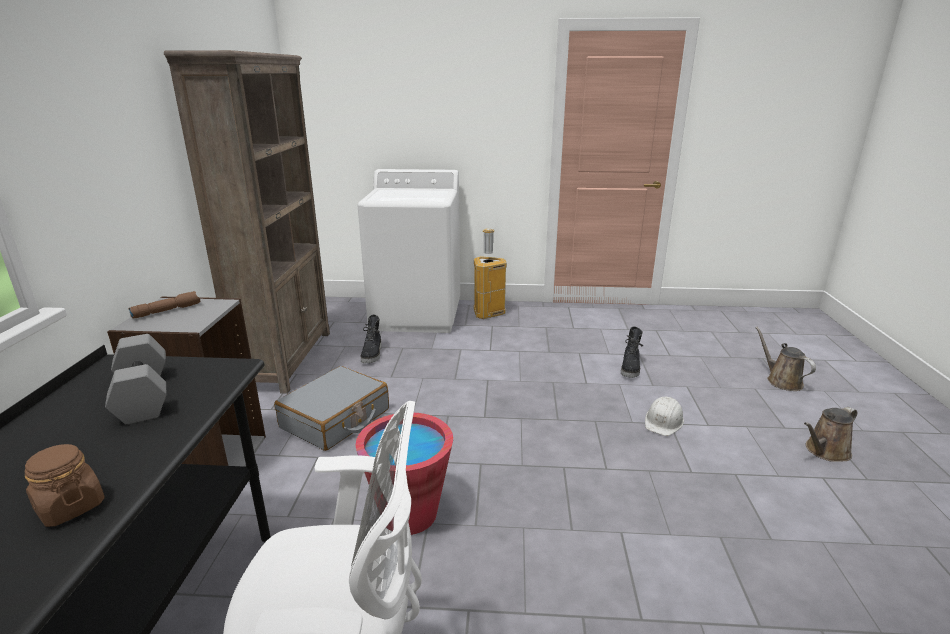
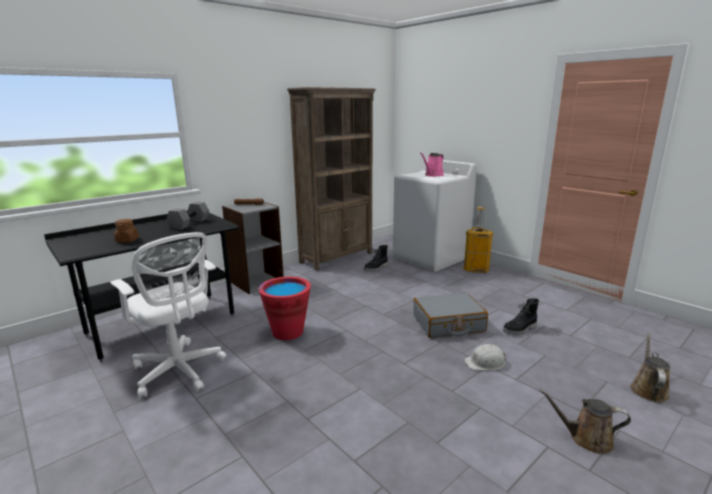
camera: 45 degrees right, 5 degrees down
(336, 419) = (318, 287): grey suitcase -> grey suitcase (448, 324)
(413, 194) = (433, 175): none -> pink watering can

